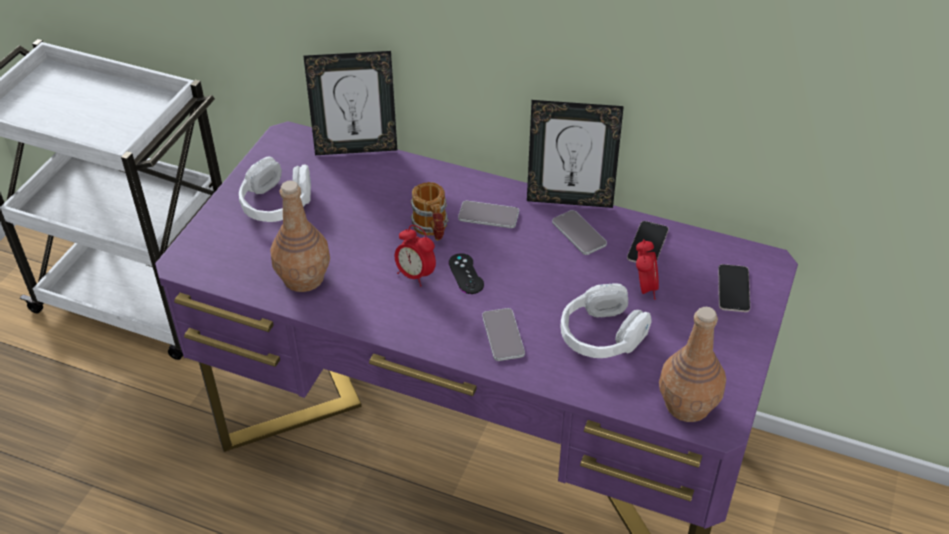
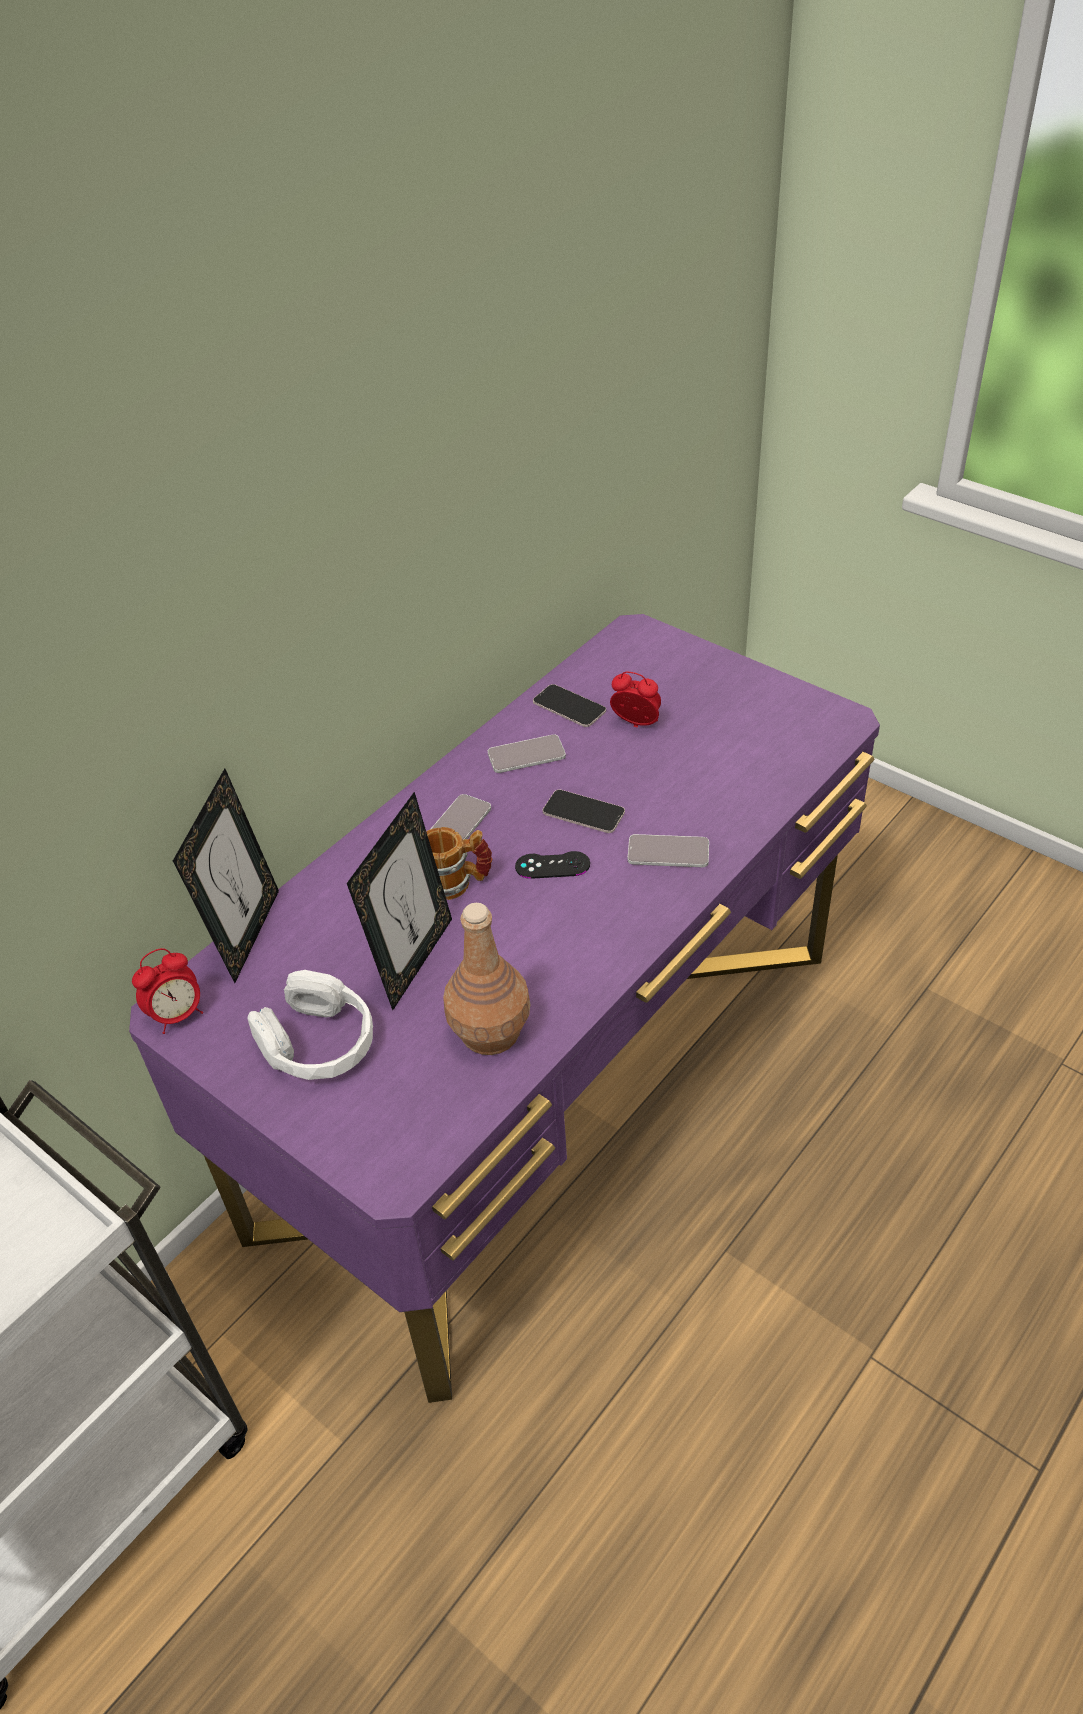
camera: 70 degrees left, 0 degrees up
(415, 275) = (534, 913): alarm clock -> alarm clock (178, 1015)
(570, 199) = (464, 750): picture frame -> picture frame (413, 960)
(601, 335) = (695, 773): white headphones -> none
(686, 405) = (812, 735): brown bottle -> none
(733, 289) = (662, 663): phone -> phone (583, 812)

